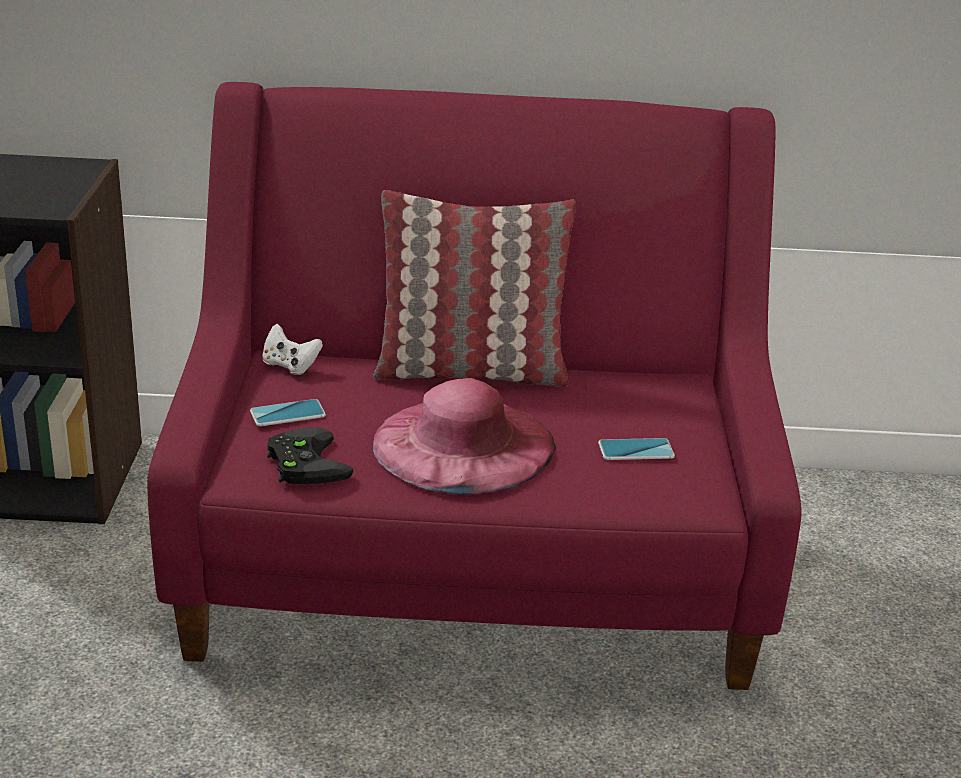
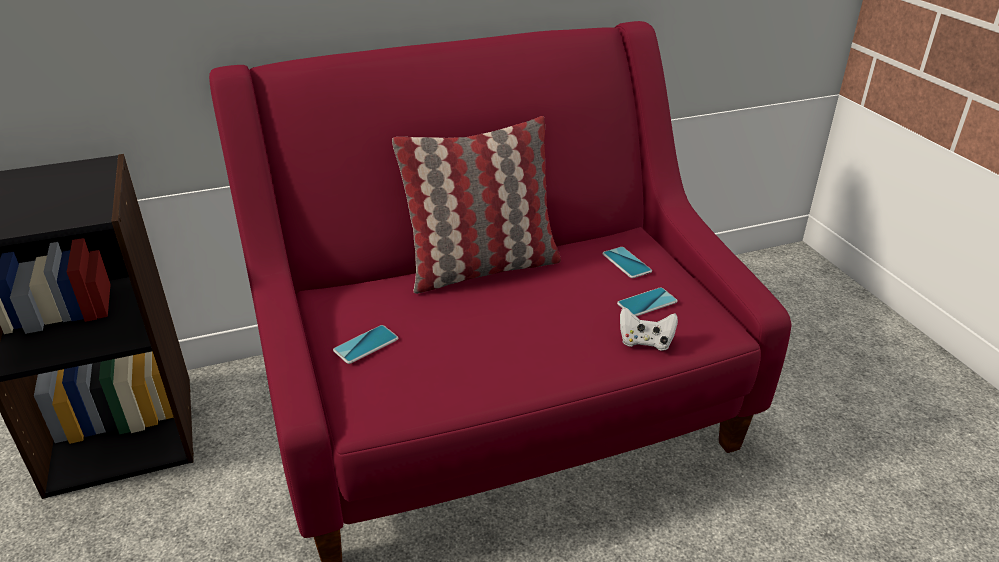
camera: 20 degrees left, 5 degrees up
(290, 366) = (339, 299): white game controller -> white game controller (645, 342)
(303, 462) = (408, 388): black game controller -> none
(463, 444) = (522, 333): pink hat -> none
(648, 405) = (626, 263): none -> phone

